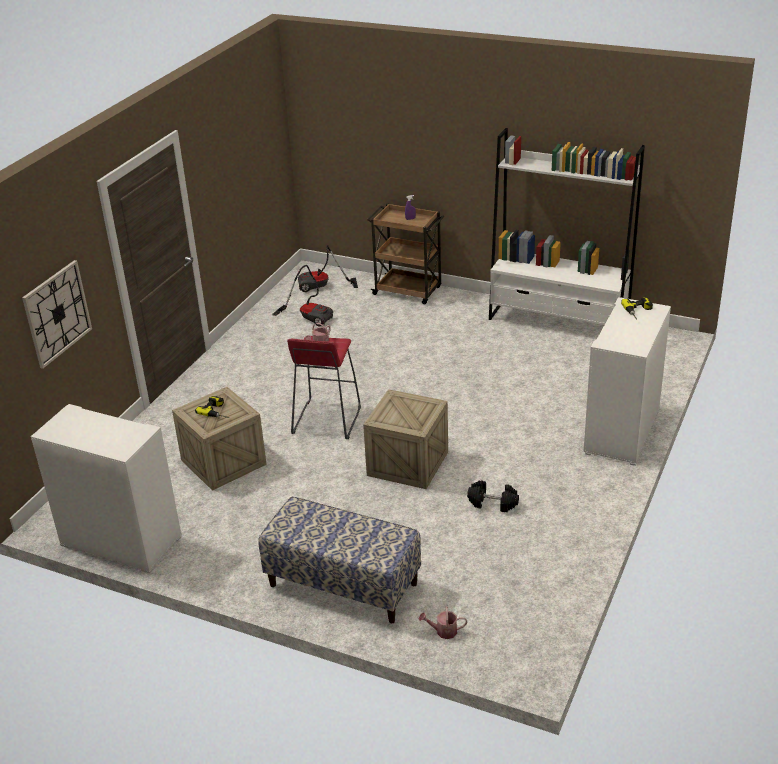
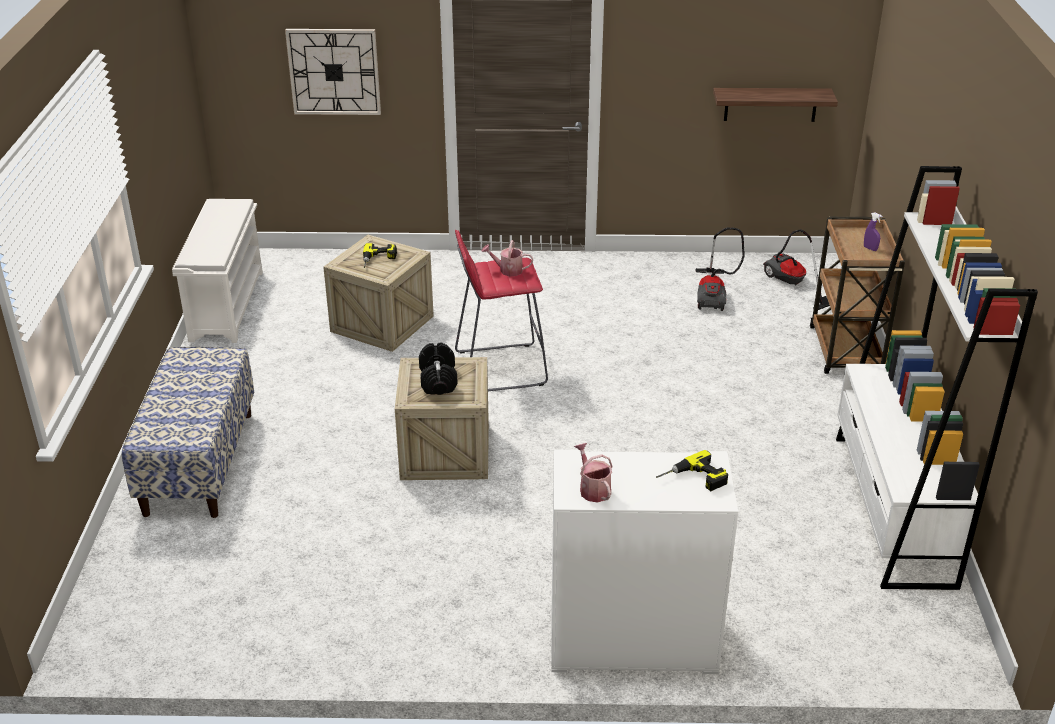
camera: 65 degrees right, 0 degrees up
(120, 541) = (226, 305): white cabinet -> white shoe rack
(259, 182) = (770, 104): none -> shelf
(443, 631) = (136, 559): watering can -> watering can (593, 489)
(493, 503) = (395, 544): black dumbbell -> black dumbbell (438, 380)

